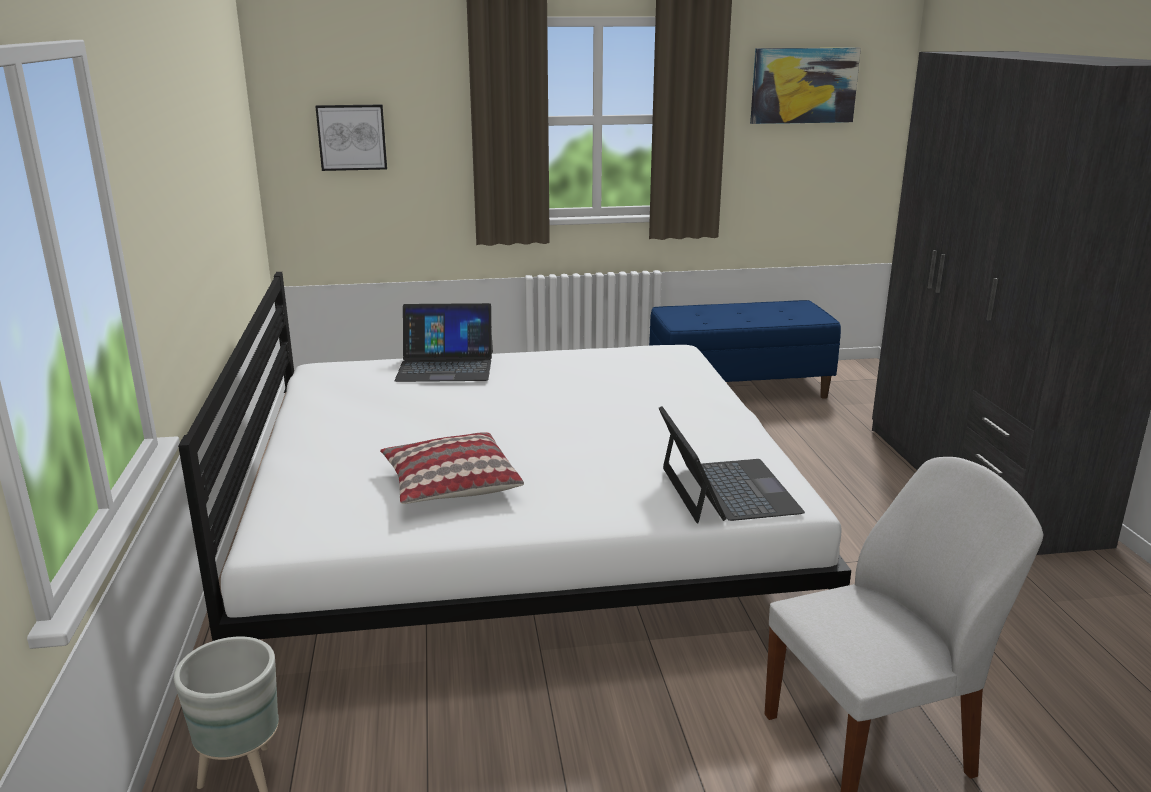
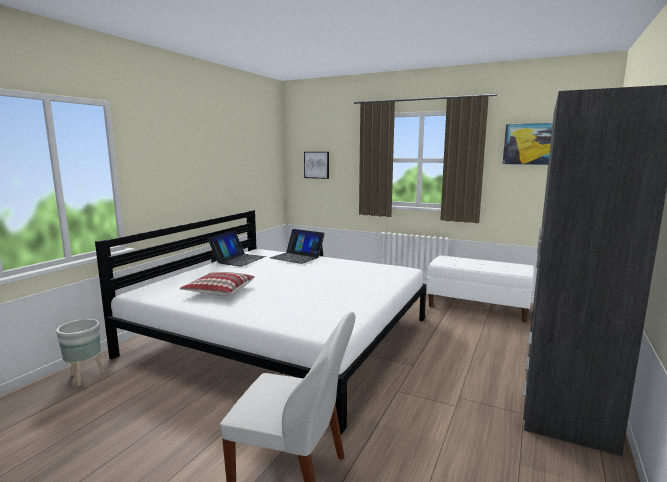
camera: 35 degrees right, 10 degrees down
(727, 490) = (311, 320): laptop -> laptop (238, 259)
(739, 389) = (478, 307): blue bench -> white bench

